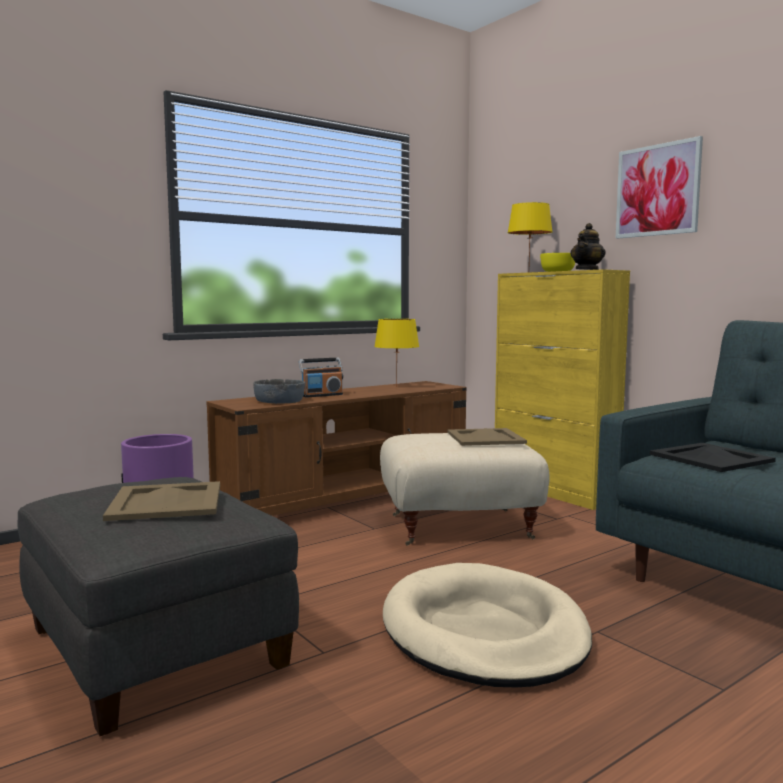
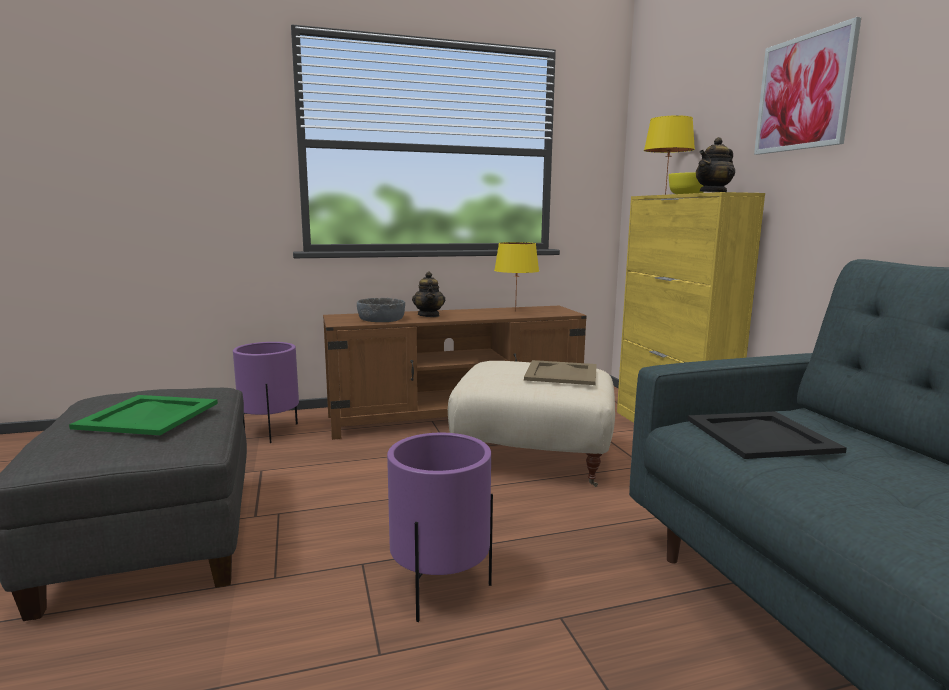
camera: 20 degrees right, 5 degrees up
(167, 501) = (150, 415): beige tray -> green tray
(322, 395) = (429, 315): radio -> teapot
(483, 632) = (440, 589): beige dog bed -> purple planter

